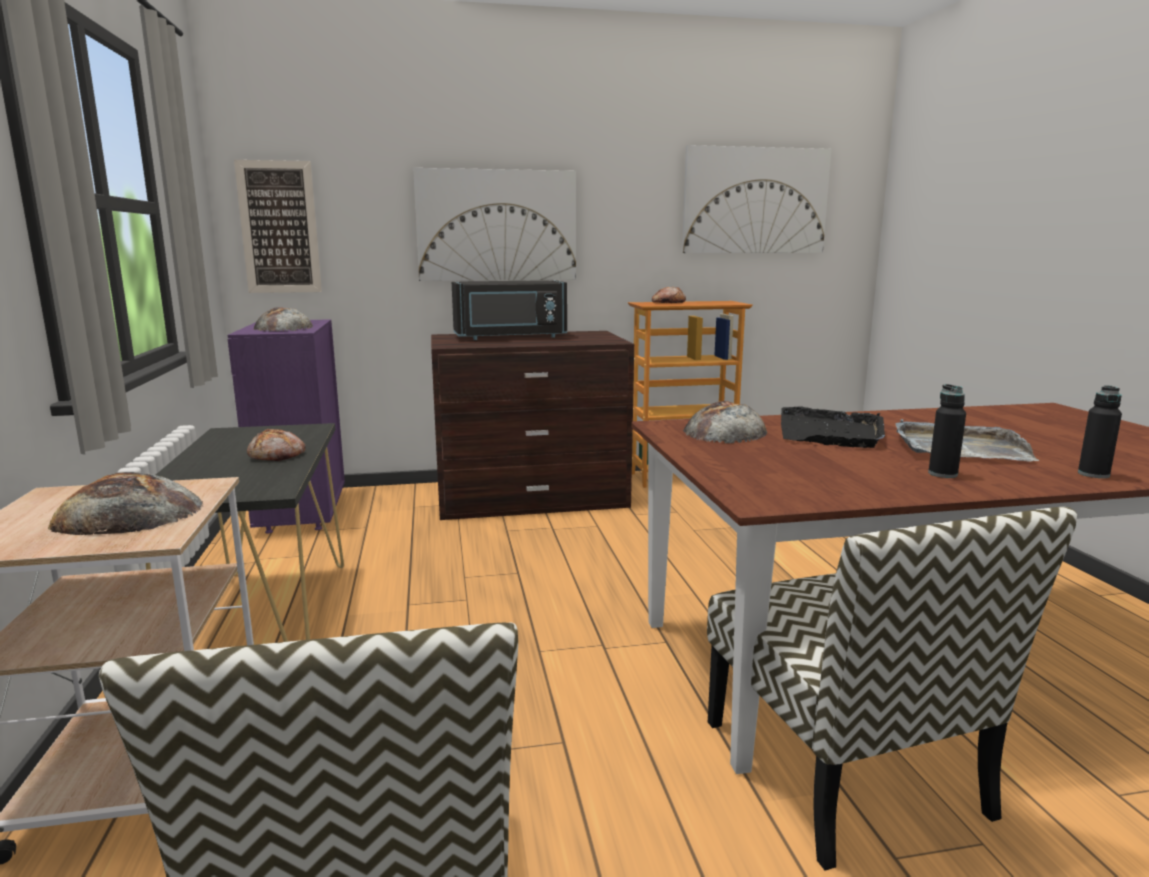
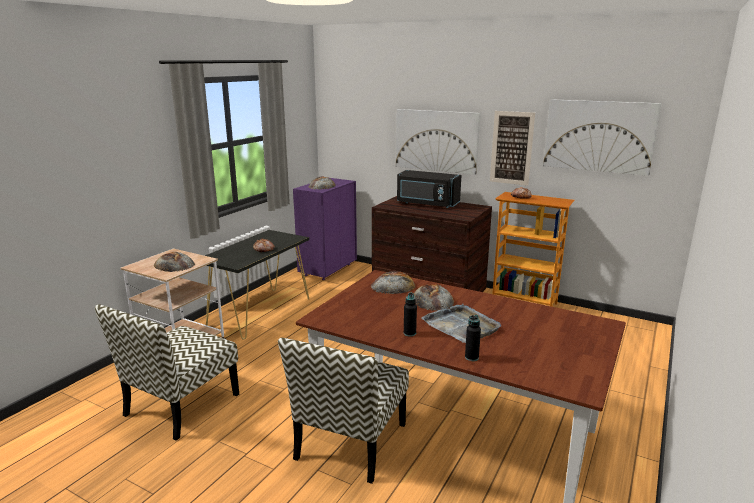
camera: 40 degrees right, 5 degrees up
(279, 227) = (340, 135): picture -> picture (511, 148)
(830, 432) = (432, 300): black tray -> bread

